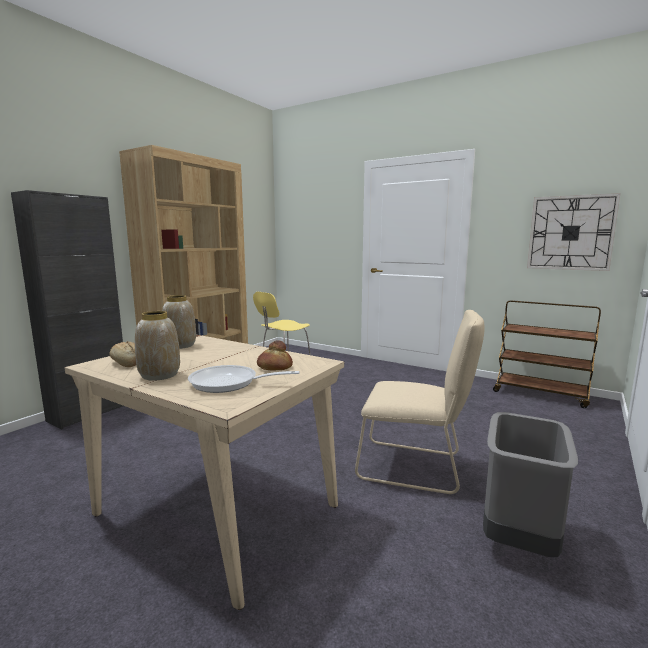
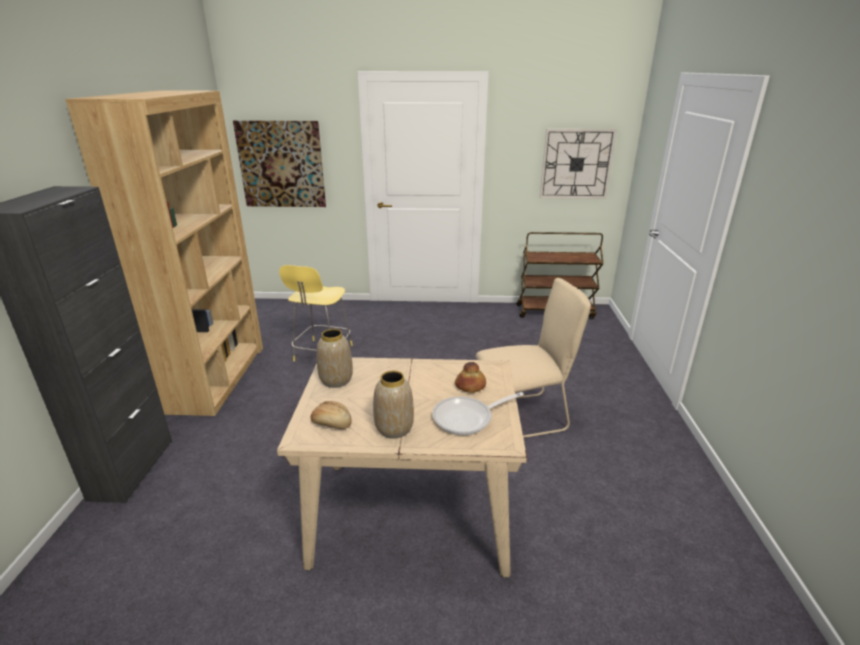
camera: 30 degrees left, 15 degrees up
(306, 236) = (281, 164): none -> picture
(519, 539) = (624, 448): grey trash can -> none

